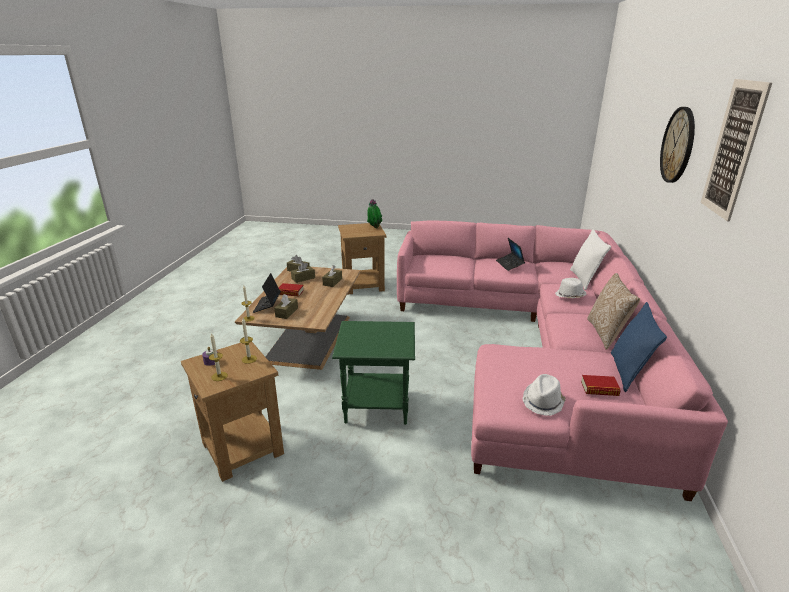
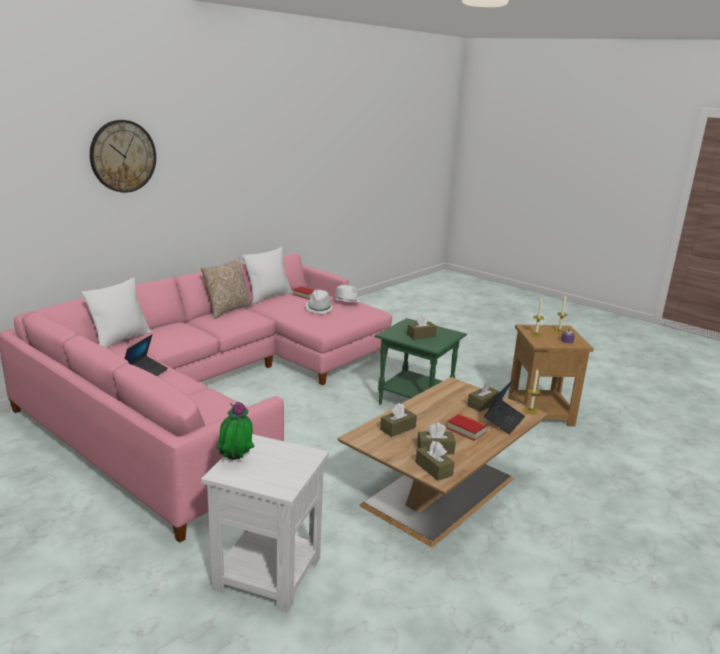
camera: 150 degrees left, 5 degrees down
(363, 285) = (266, 573): brown side table -> white side table
(373, 334) = (421, 335): none -> brown tissue box
(569, 296) = (181, 332): white hat -> white hat (319, 308)
(627, 372) = (268, 296): blue pillow -> white pillow
(733, 149) = (214, 137): picture -> none

